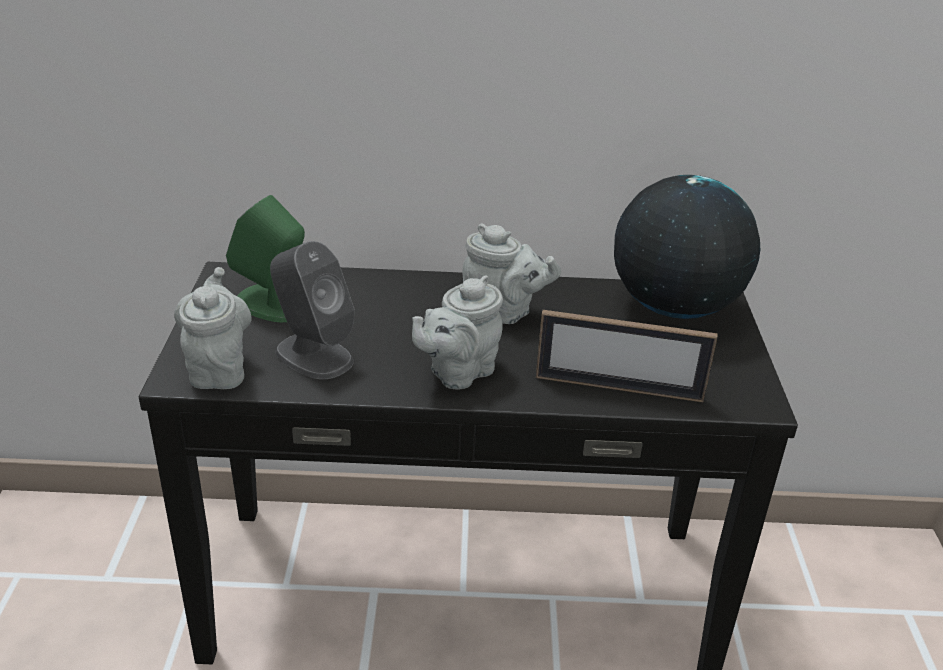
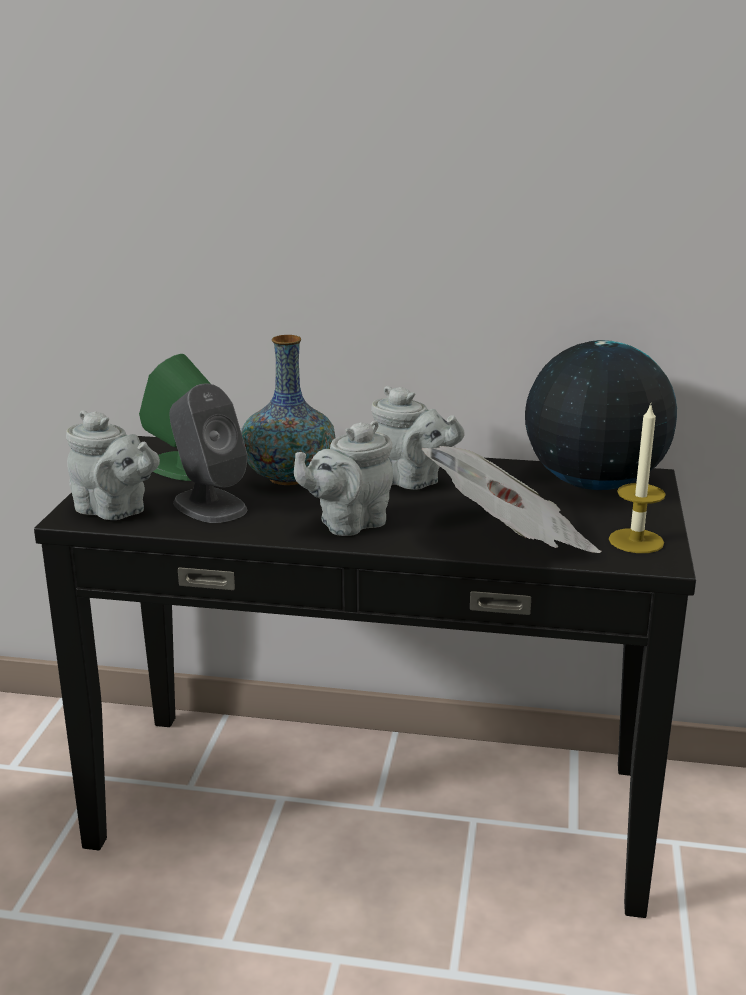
camera: 10 degrees right, 10 degrees down
(218, 368) = (115, 511): grey teapot -> grey teapot turned 120 degrees clockwise
(382, 313) = (288, 477): none -> vase
(618, 388) = (510, 542): picture frame -> newspaper
(732, 379) = (636, 541): none -> candle

